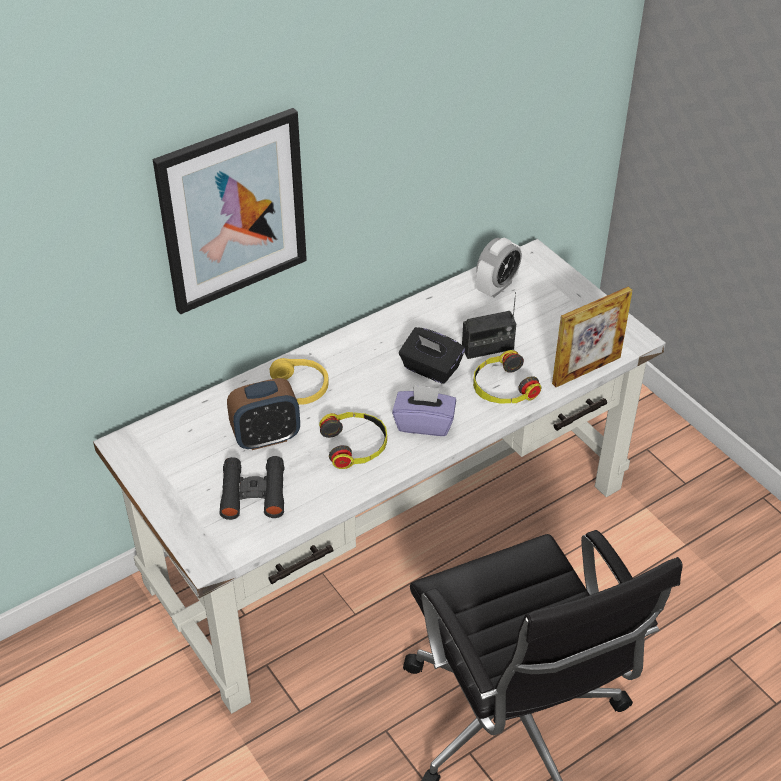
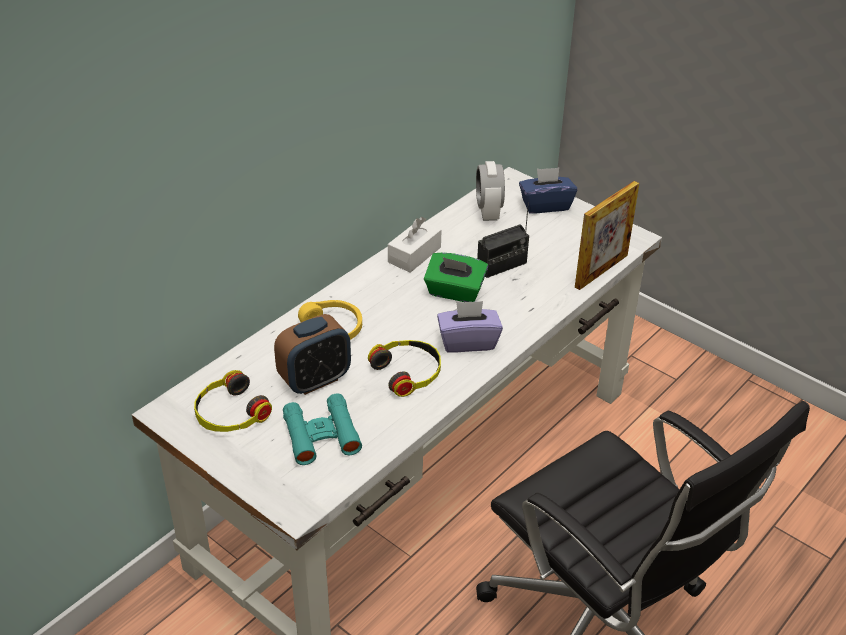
camera: 15 degrees left, 5 degrees down
(233, 211) = (255, 146): picture -> none
(253, 493) = (321, 435): black binoculars -> turquoise binoculars
(406, 322) = (414, 255): none -> white tissue box
(430, 369) = (454, 292): black tissue box -> green tissue box
(497, 287) = (488, 212): alarm clock -> alarm clock turned 150 degrees clockwise
(503, 387) = (530, 297): headphones -> headphones (230, 413)
(558, 288) = (545, 205): none -> blue tissue box

